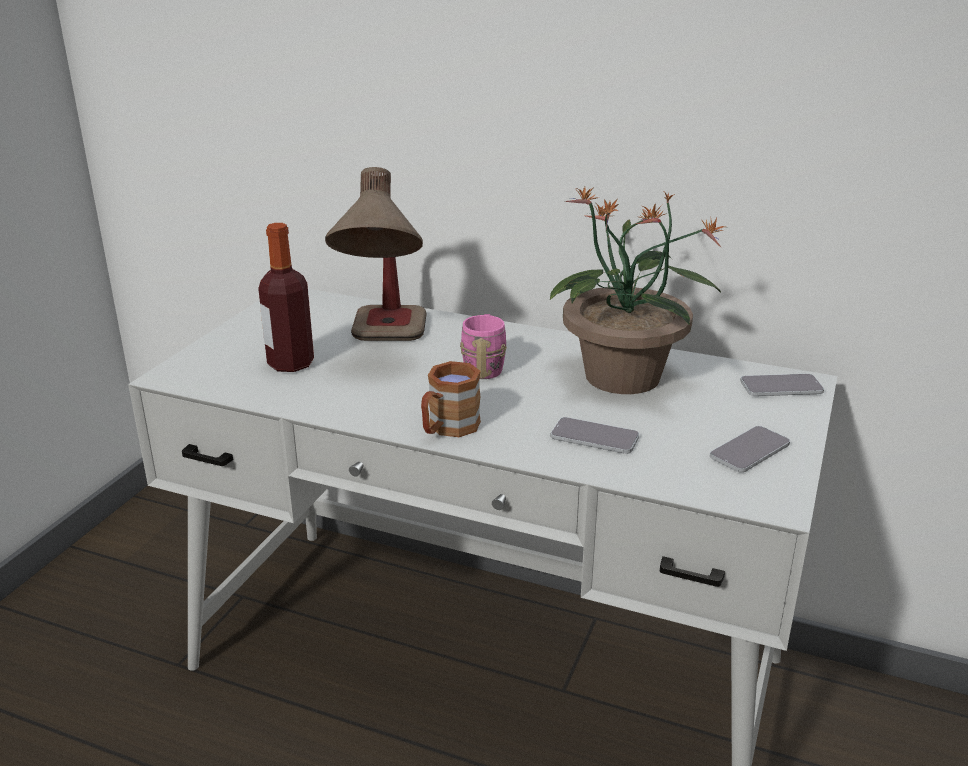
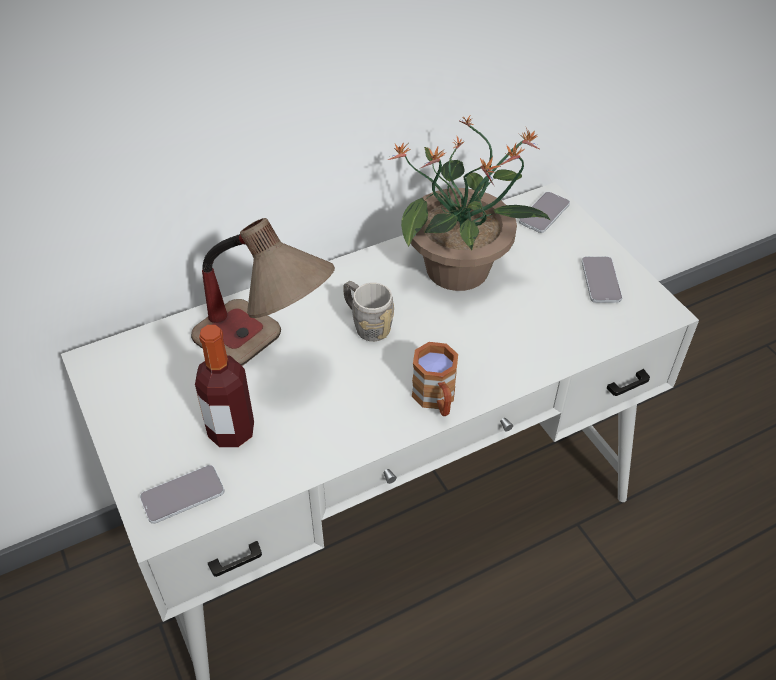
camera: 50 degrees left, 20 degrees up
(484, 367) = (367, 324): pink mug -> grey mug
(594, 437) = (520, 335): phone -> phone (182, 495)

